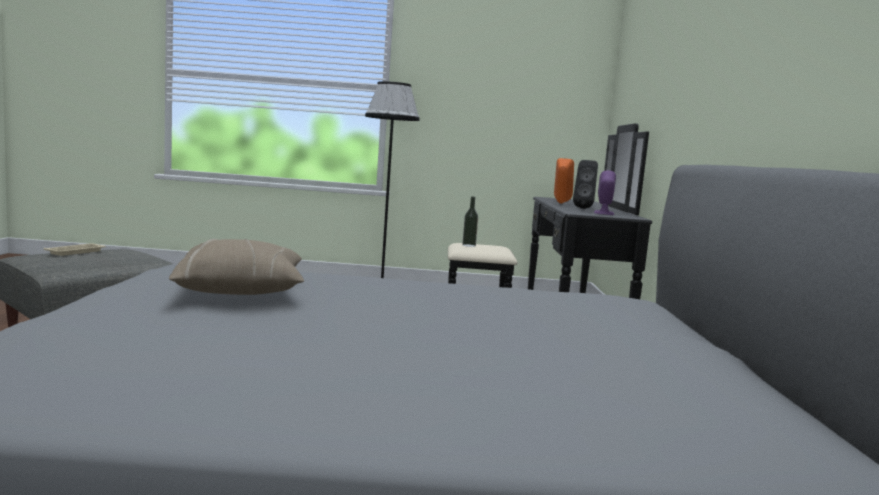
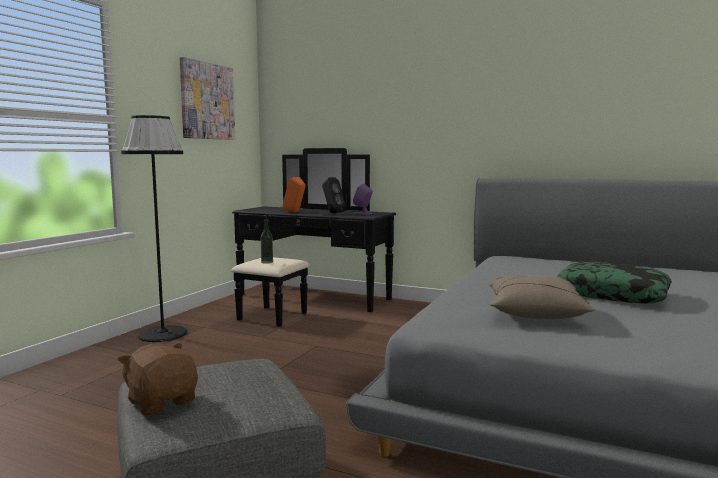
camera: 65 degrees left, 0 degrees up
(76, 252) = (162, 401): beige tray -> brown plush toy
(396, 331) = (612, 294): none -> pillow
(516, 70) = (207, 101): none -> picture

